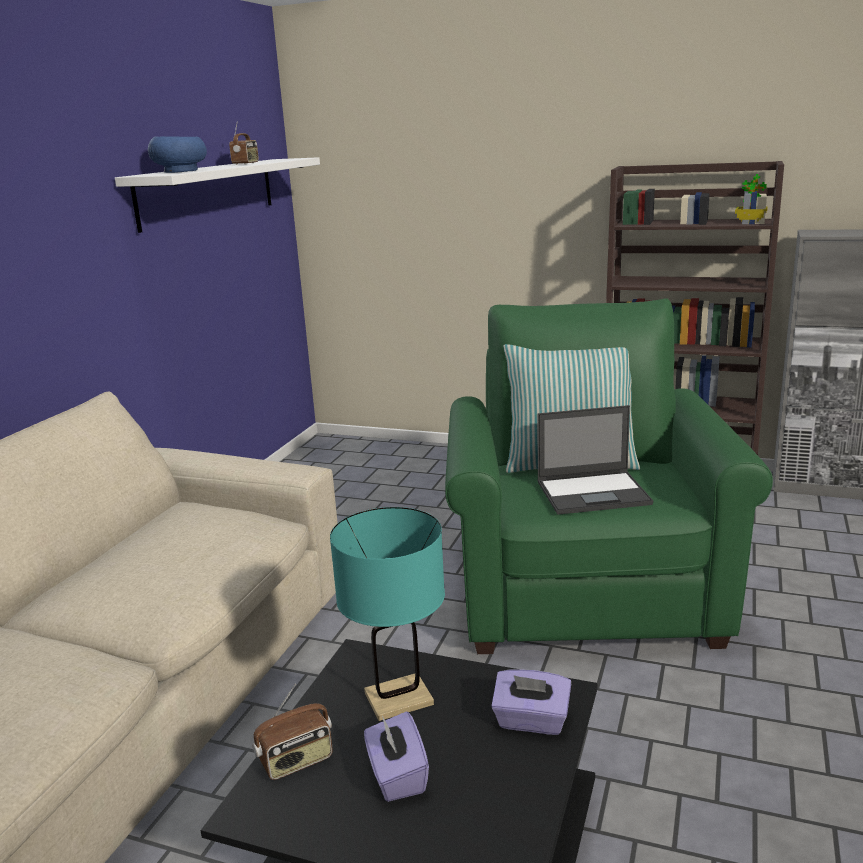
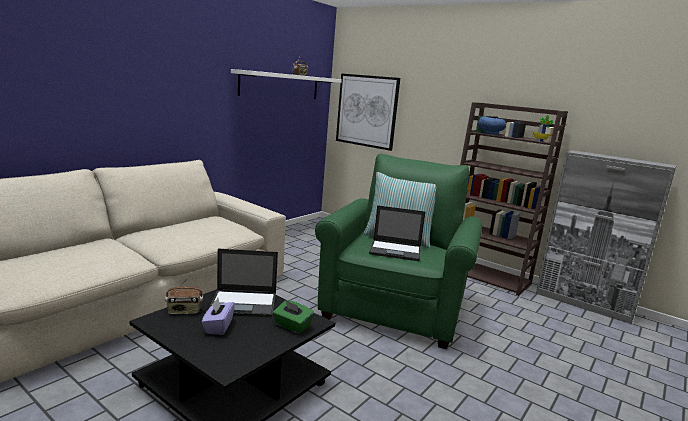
camera: 15 degrees right, 5 degrees down
(181, 171) = (262, 71): blue bowl -> blue bowl (490, 133)
(380, 213) = (367, 111): none -> picture
(399, 698) = (244, 304): turquoise table lamp -> laptop
(531, 721) = (292, 326): purple tissue box -> green tissue box

